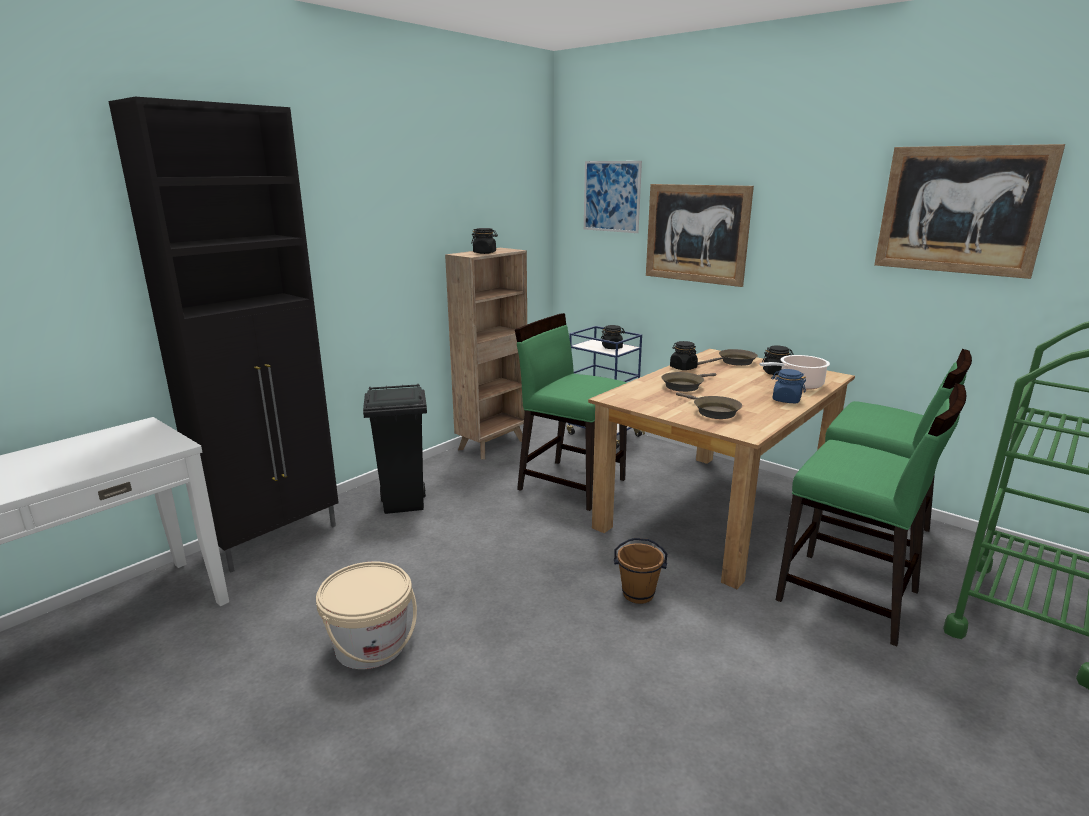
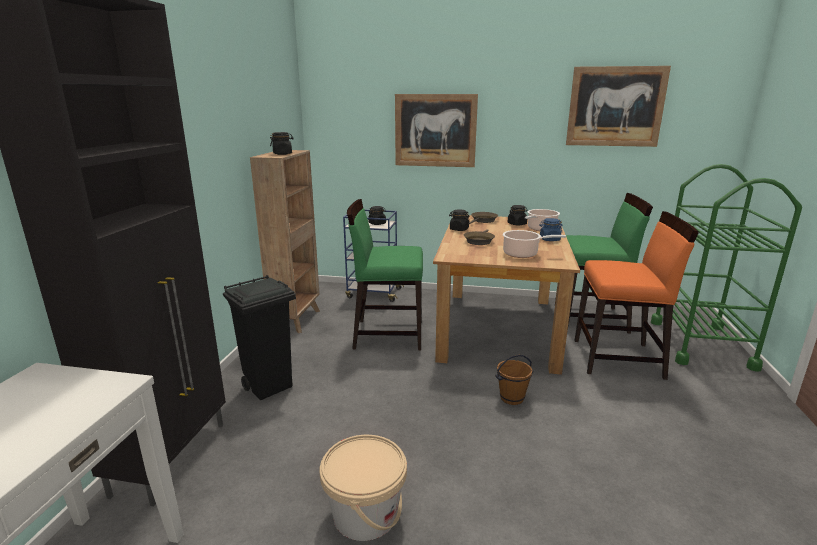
camera: 30 degrees left, 0 degrees up
(611, 196) = (359, 104): picture -> none
(713, 411) = (523, 254): brown frying pan -> cooking pot
(849, 597) = (619, 359): green chair -> orange chair

